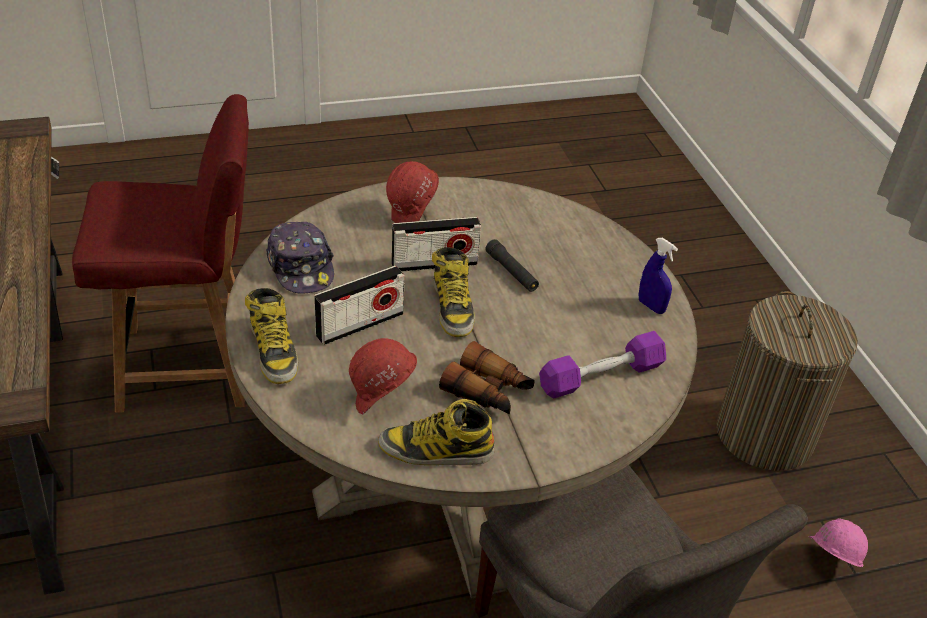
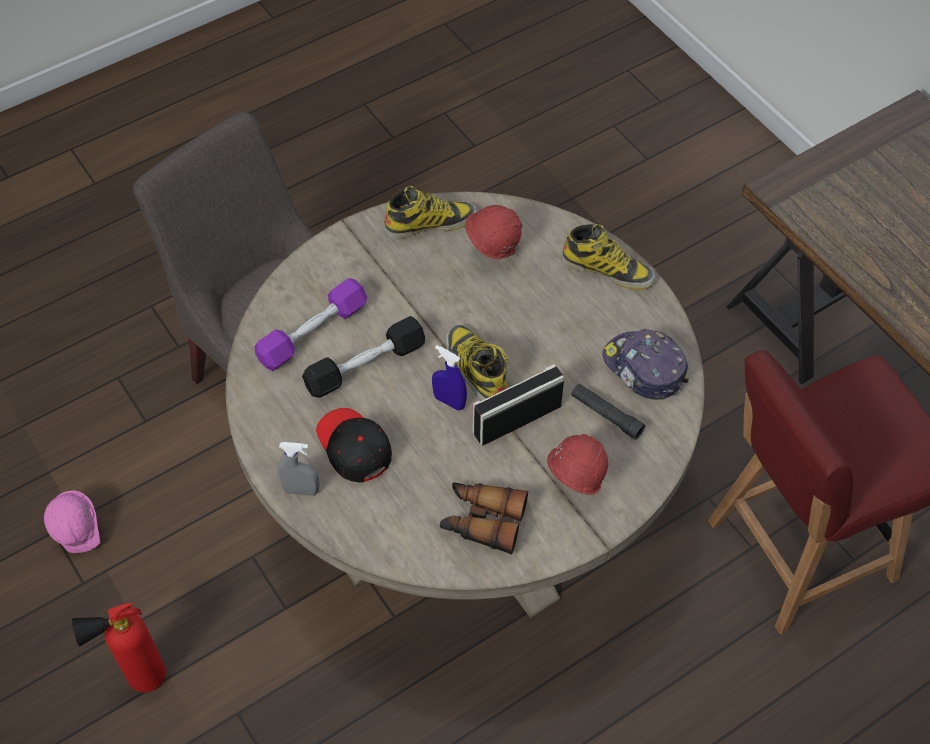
camera: 165 degrees right, 15 degrees up
(273, 351) = (608, 270): boot -> boot turned 150 degrees clockwise
(360, 324) = (550, 320): radio -> none
(488, 391) = (408, 287): binoculars -> binoculars (482, 520)
(511, 272) = (433, 434): black flashlight -> black flashlight (606, 415)
(556, 335) = (365, 366): none -> black dumbbell
(585, 281) = (353, 447): none -> black cap
(637, 266) = (301, 490): none -> grey spray bottle
(651, 306) = (277, 435): blue spray bottle -> blue spray bottle (449, 401)
(764, 435) = (138, 679): laundry basket -> fire extinguisher

